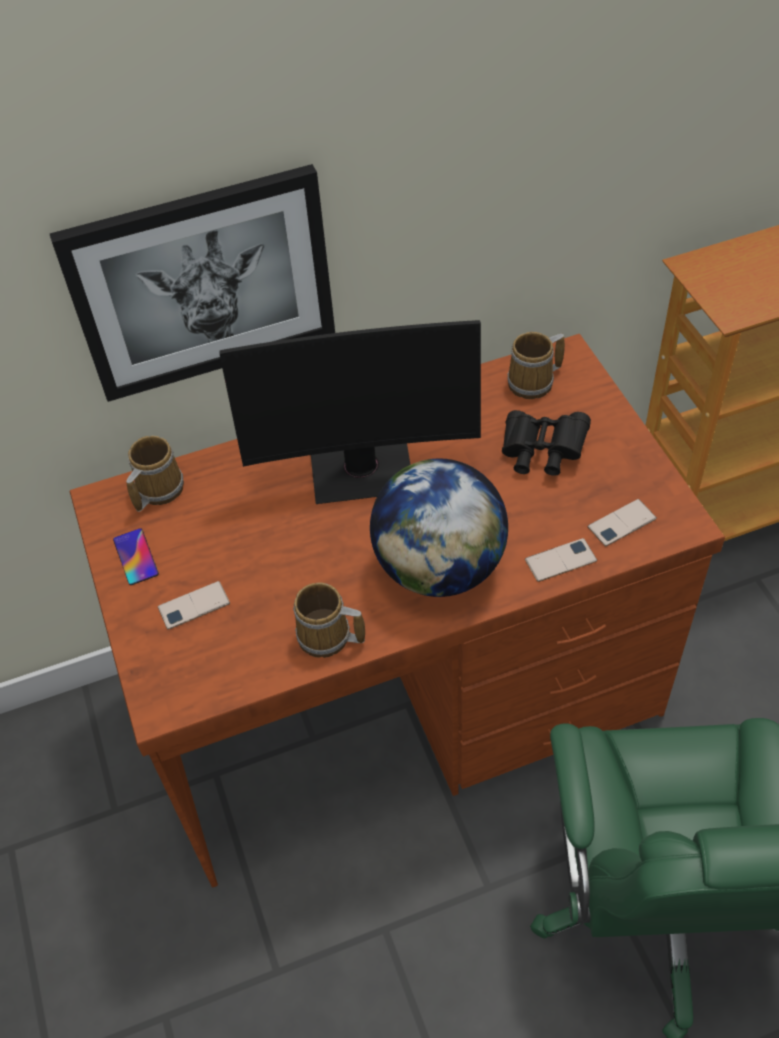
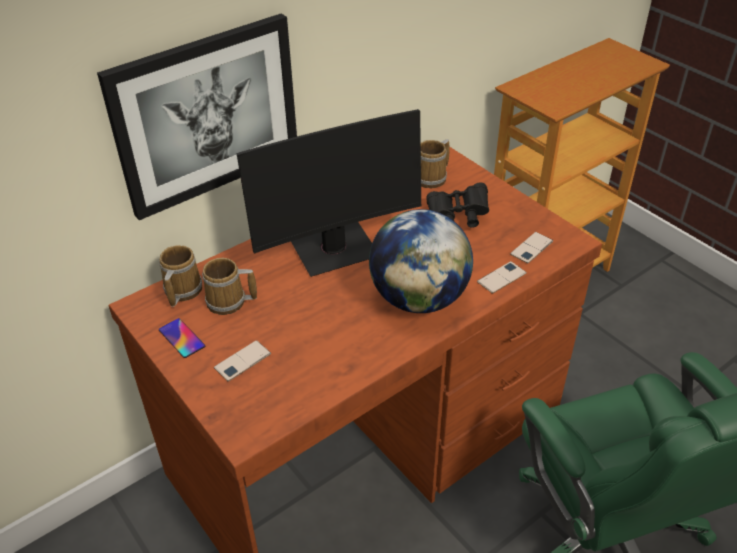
camera: 20 degrees left, 10 degrees down
(327, 637) = (356, 360): mug -> mug (228, 302)

